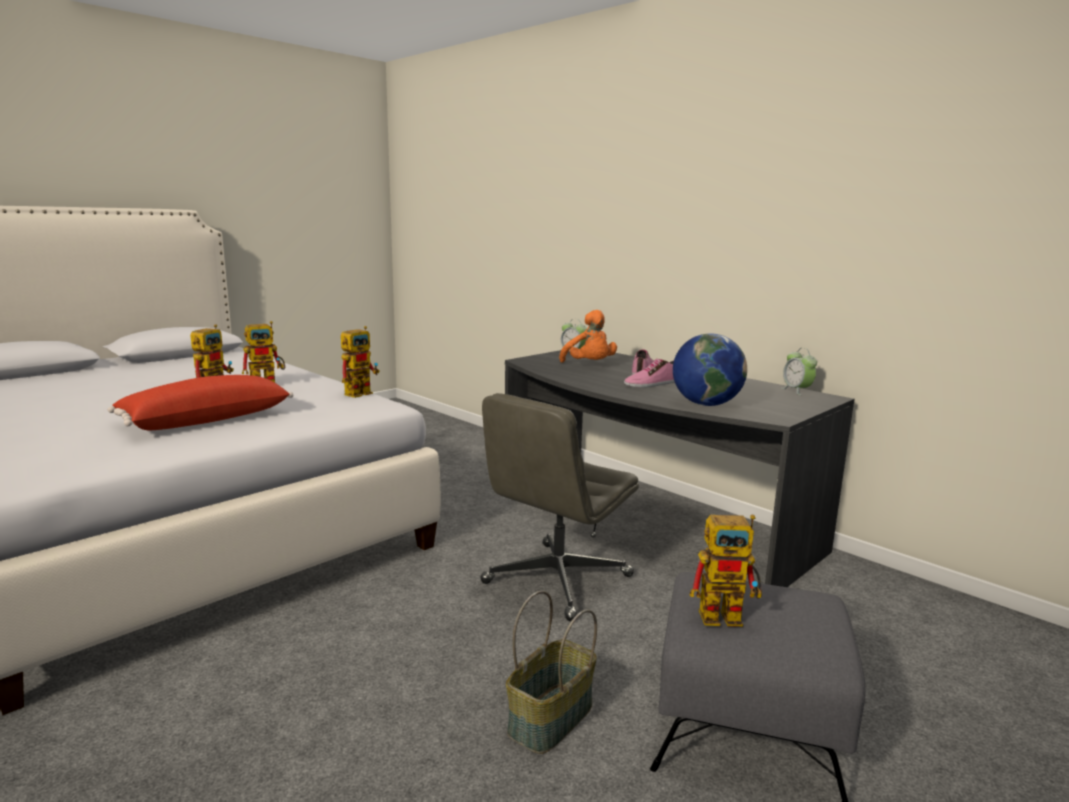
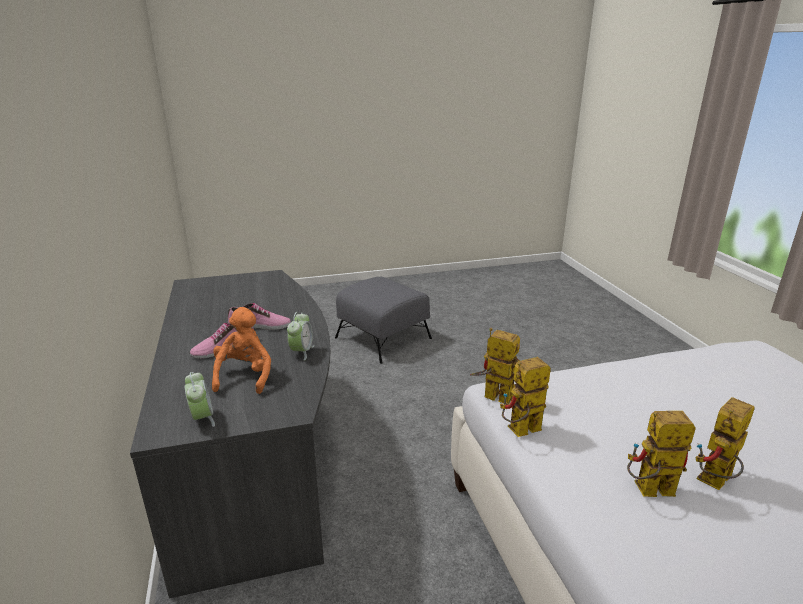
camera: 150 degrees left, 10 degrees up
(206, 420) = (677, 404): red pillow -> none
(551, 719) = (454, 359): basket -> none
(557, 580) = (388, 420): grey office chair -> none
(706, 404) = (280, 294): globe -> none
(729, 615) = (397, 289): toy robot -> toy robot (491, 396)
(797, 391) = (183, 293): alarm clock -> alarm clock (301, 352)

